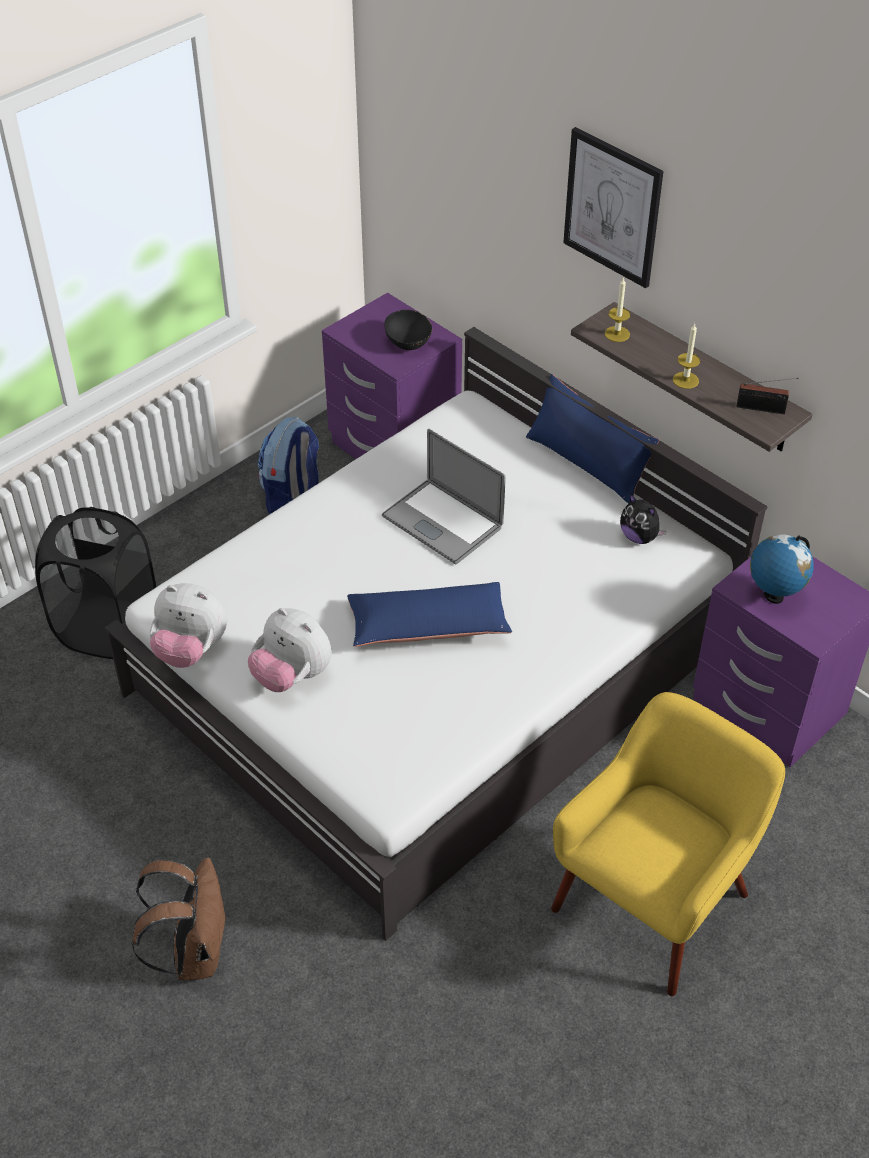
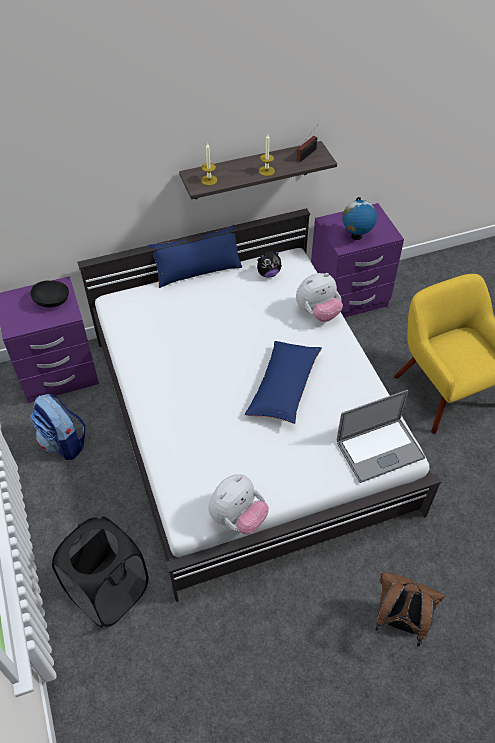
camera: 65 degrees left, 5 degrees up
(292, 676) = (289, 468): plush toy -> plush toy (317, 312)
(442, 521) = (204, 350): laptop -> laptop (379, 450)
(612, 207) = (164, 114): picture -> none

